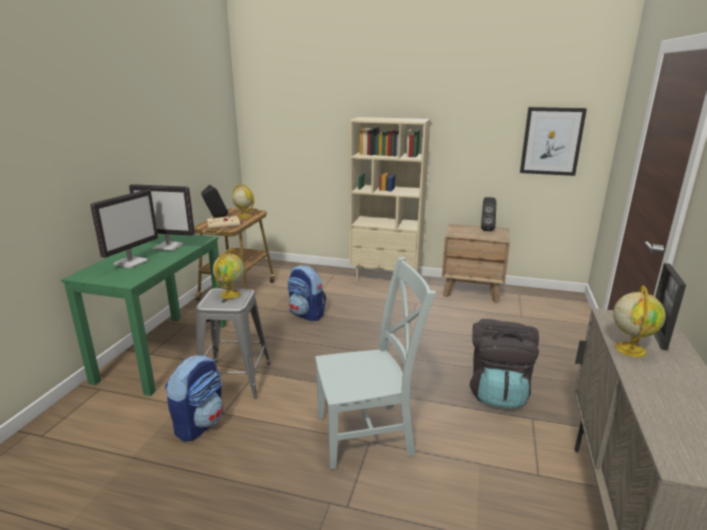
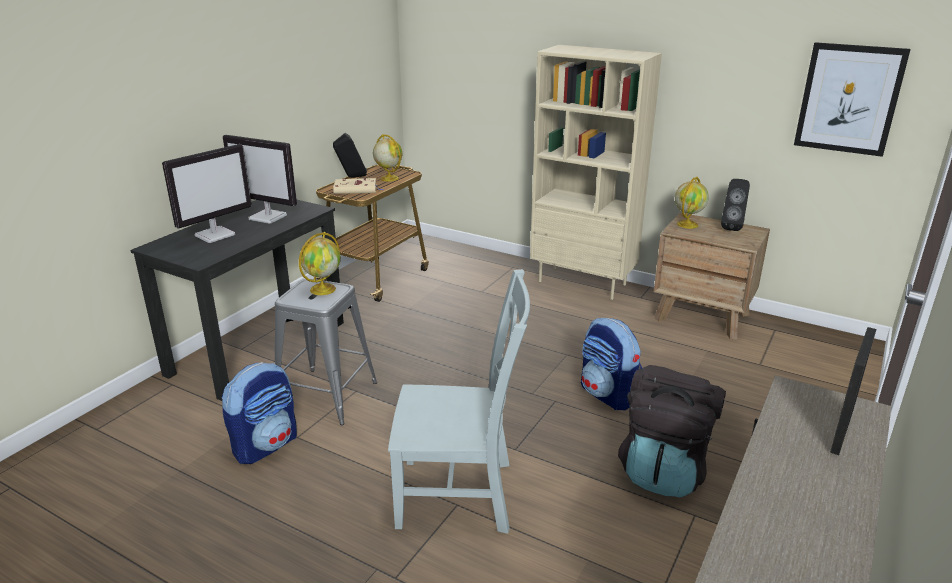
camera: 15 degrees right, 5 degrees up
(165, 351) = (259, 347): green desk -> black desk
(307, 314) = (451, 322): backpack -> backpack (608, 395)
(629, 349) = (781, 444): globe -> globe (687, 224)

